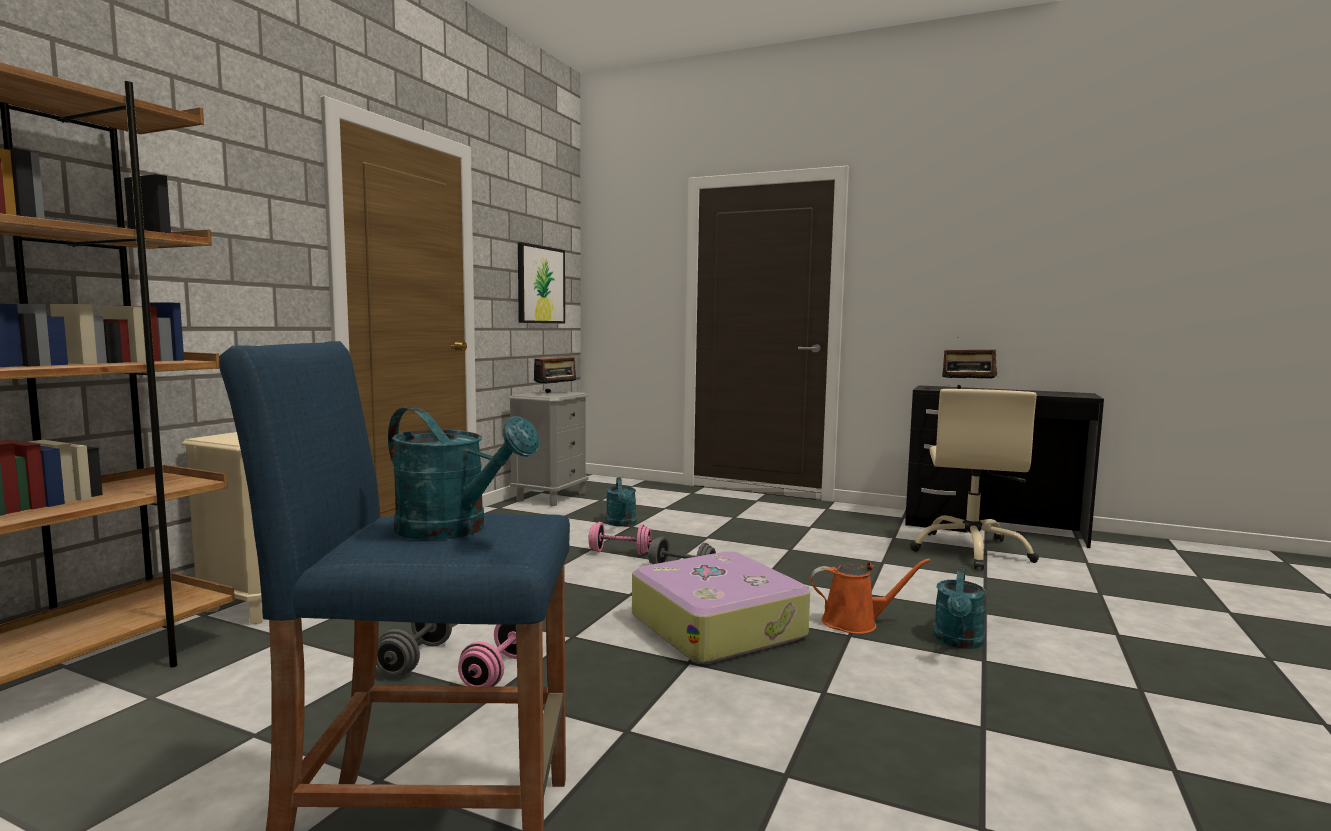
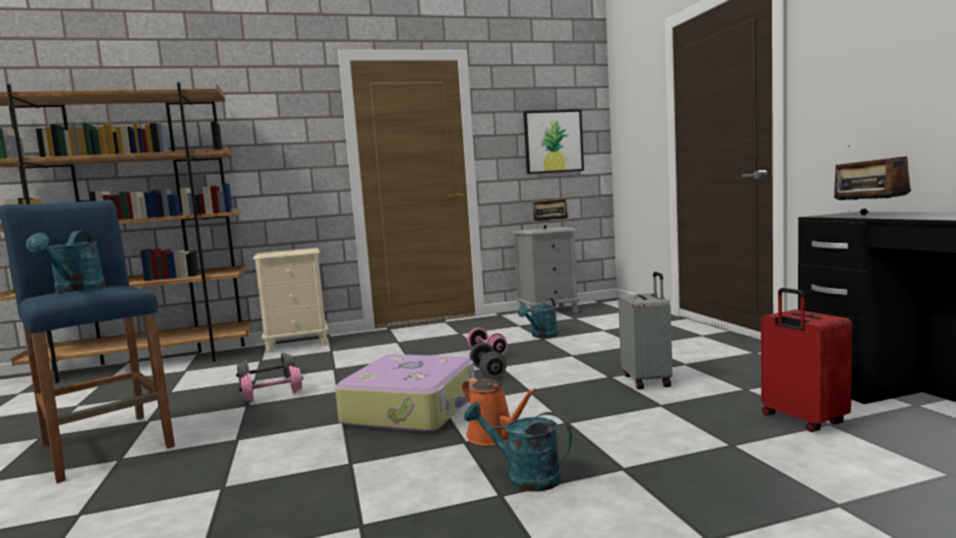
camera: 50 degrees right, 0 degrees up
(823, 546) = (647, 380): none -> grey suitcase
(958, 642) = (524, 476): turquoise watering can -> turquoise watering can turned 45 degrees clockwise
(971, 551) = (802, 420): beige office chair -> red suitcase

